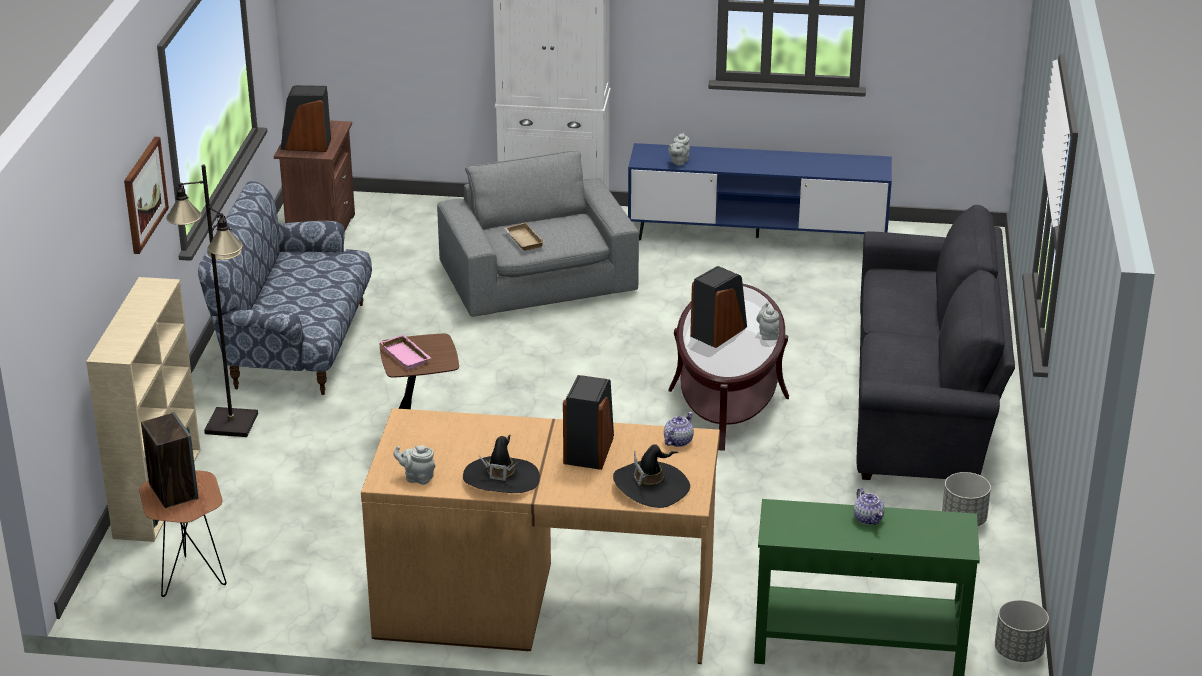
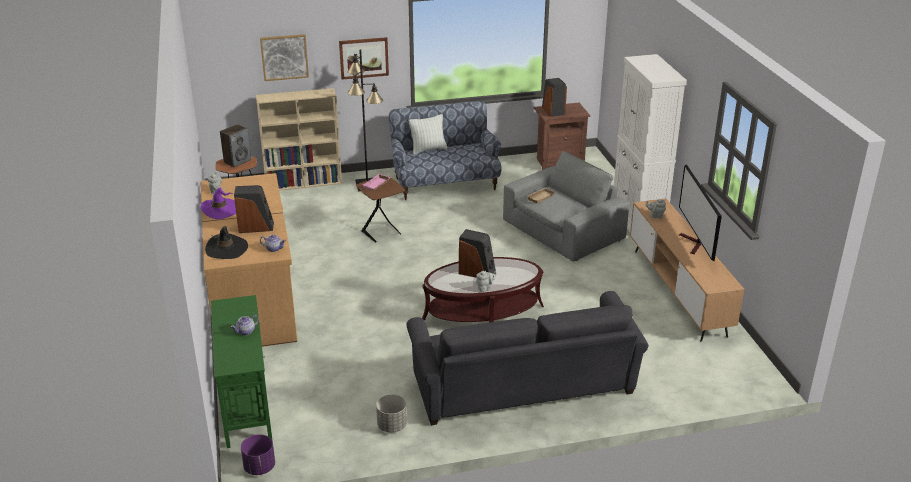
camera: 70 degrees right, 0 degrees up
(89, 258) = (284, 57): none -> picture
(265, 301) = (428, 149): none -> pillow
(501, 479) = (221, 210): black hat -> purple hat
(757, 237) = (677, 291): blue tv stand -> brown tv stand
(769, 157) = (694, 244): none -> television
(1018, 652) = (259, 467): grey planter -> purple planter

